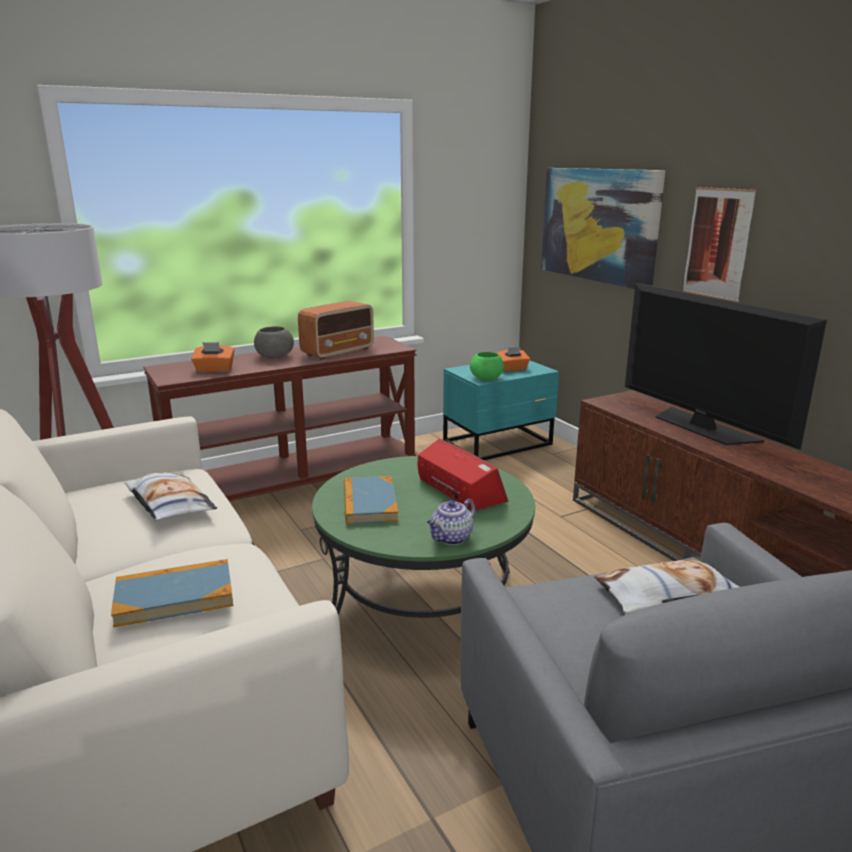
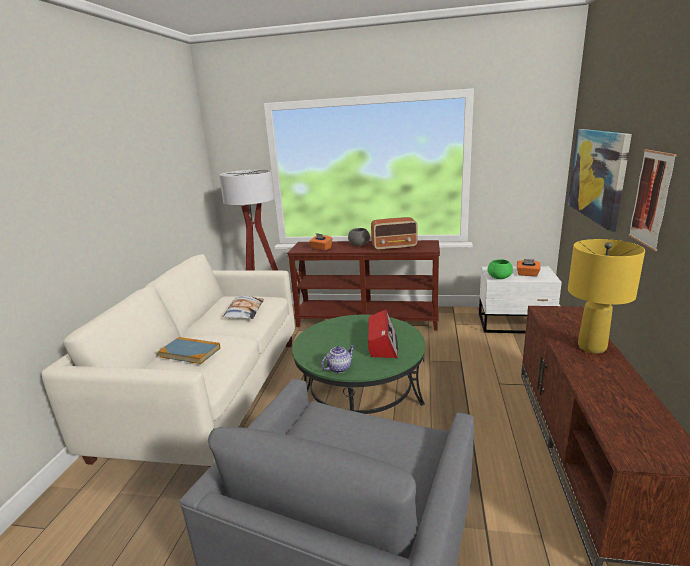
camera: 40 degrees right, 0 degrees up
(369, 503) = (329, 336): book -> none
(451, 538) = (339, 368): teapot -> teapot turned 150 degrees clockwise
(500, 443) = (515, 324): turquoise nightstand -> white nightstand
(667, 597) = (382, 444): pillow -> none
(702, 427) = (592, 347): television -> yellow table lamp

